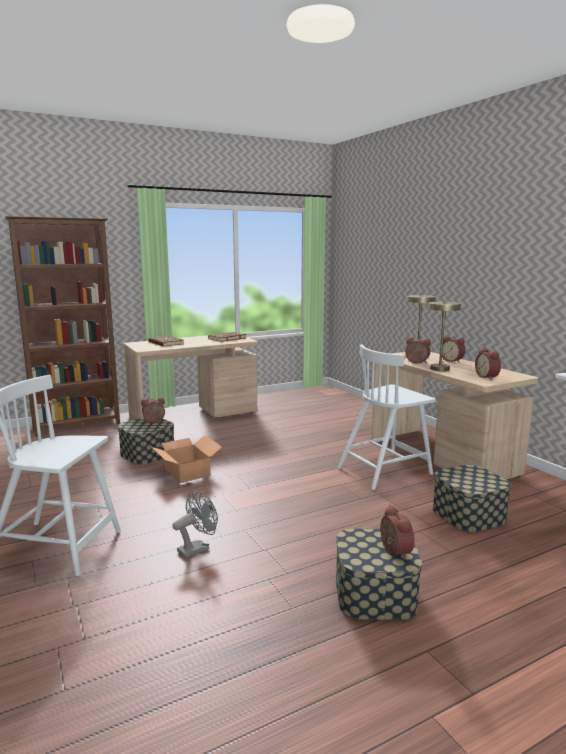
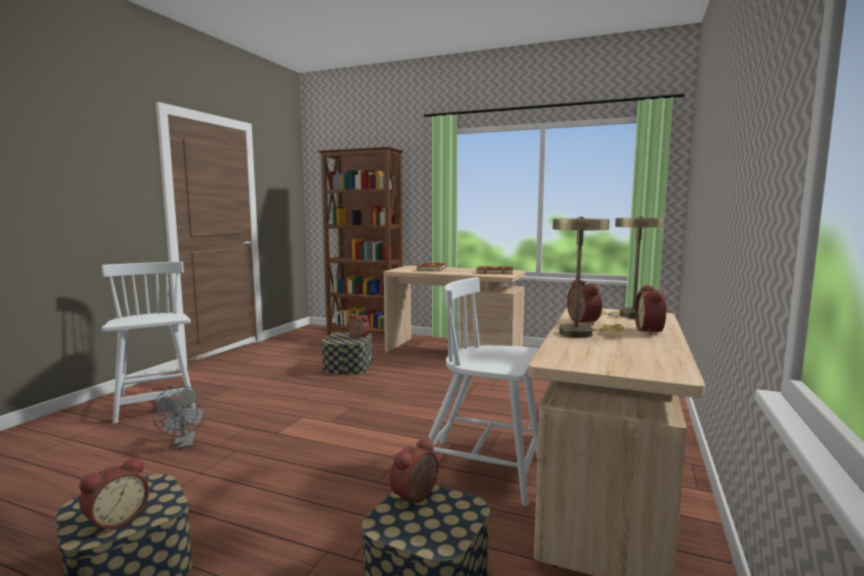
camera: 50 degrees right, 5 degrees down
(187, 472) = (331, 390): cardboard box -> none
(197, 548) = (184, 444): grey fan -> grey fan turned 60 degrees clockwise
(488, 377) = (599, 358): alarm clock -> alarm clock (417, 497)

